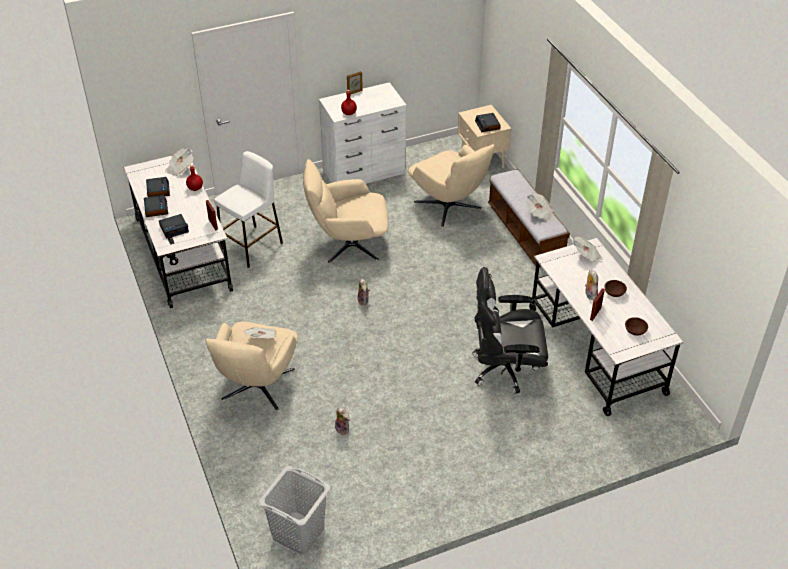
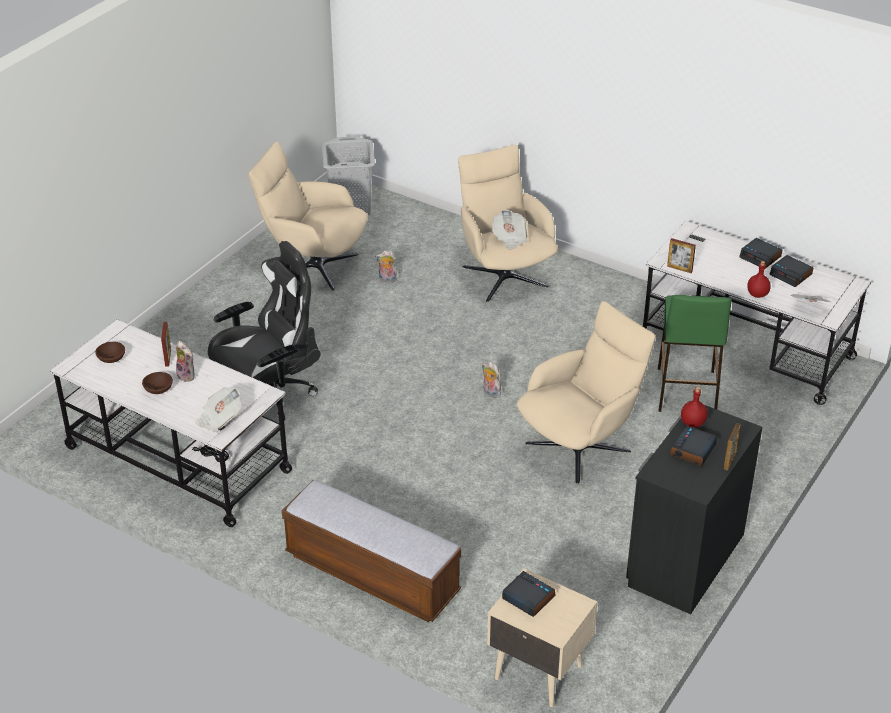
camera: 145 degrees right, 5 degrees down
(174, 228) = (710, 248): alarm clock -> alarm clock (692, 450)
(252, 246) = (686, 391): white stool -> green stool
(364, 172) = (683, 559): white dresser -> black dresser
(448, 207) = (512, 563): beige armchair -> beige armchair (314, 266)
(539, 214) = (340, 511): newspaper -> none

